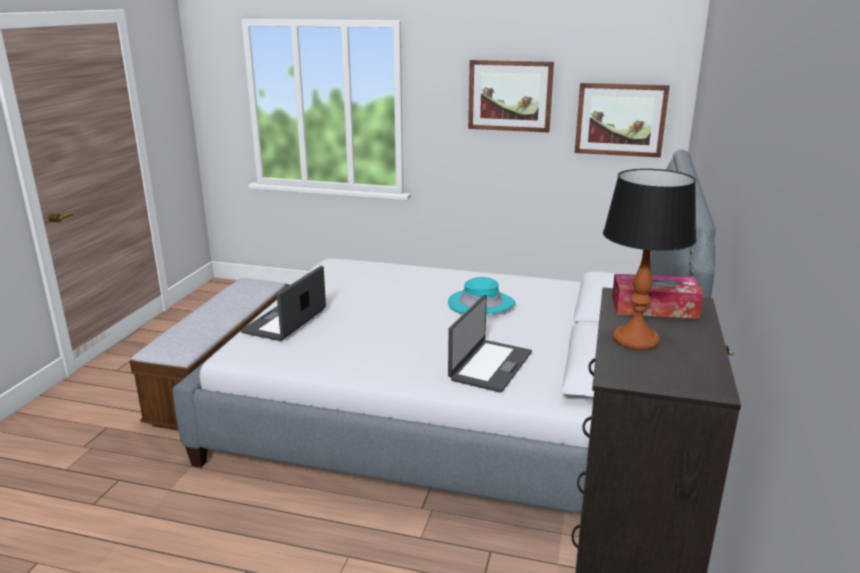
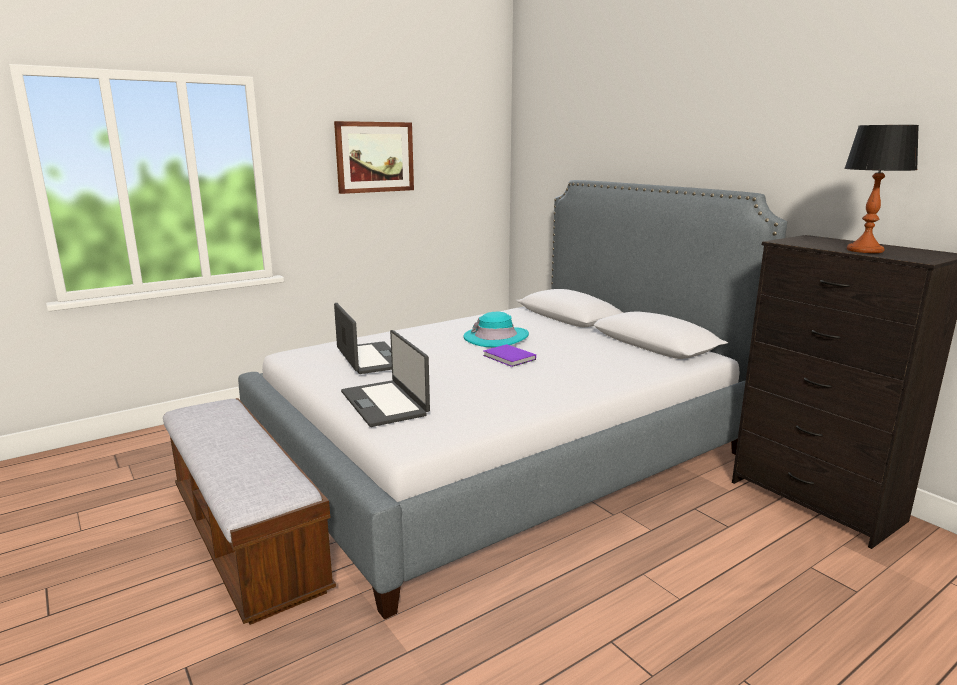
camera: 50 degrees left, 5 degrees down
(440, 325) = (509, 358): none -> purple book
(489, 365) = (602, 365): laptop -> laptop (369, 358)
(620, 119) = (464, 173): picture -> none
(654, 307) = (812, 241): tissue box -> none

